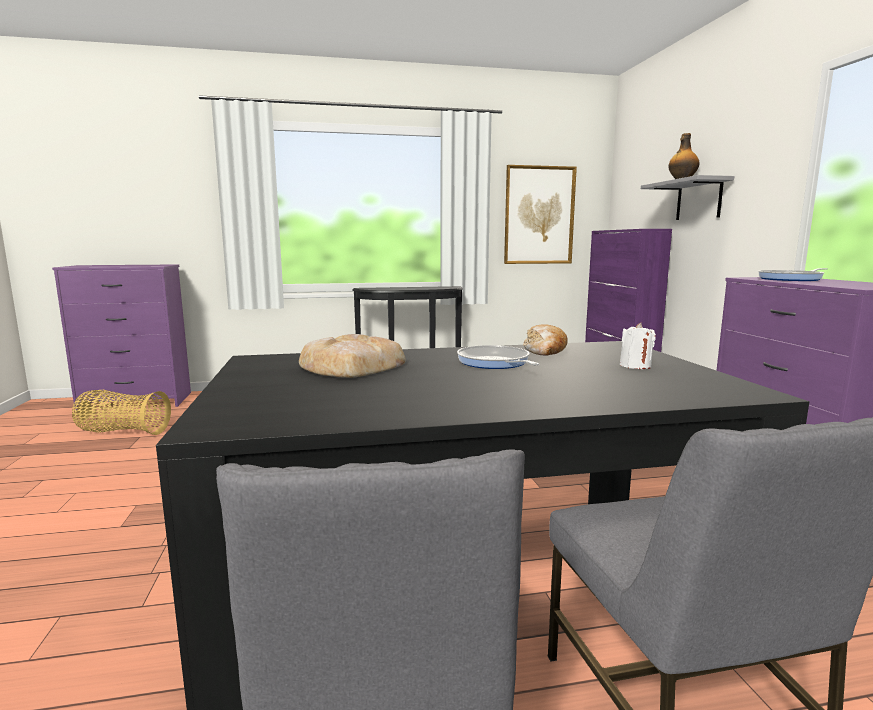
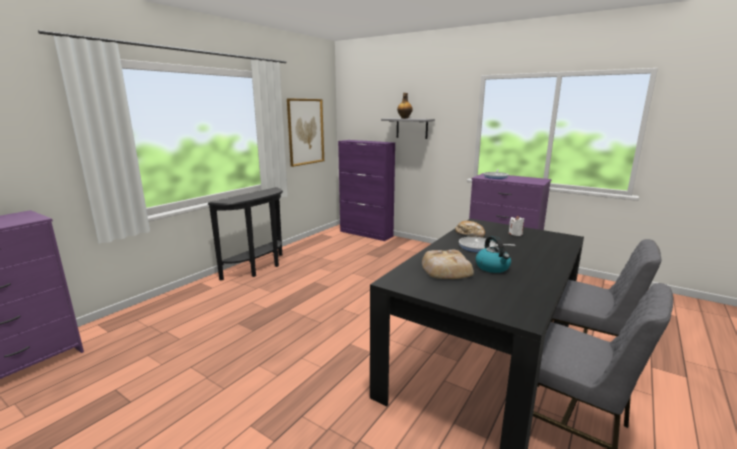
camera: 45 degrees left, 5 degrees up
(123, 432) = (83, 395): basket -> none
(416, 381) = (493, 267): none -> kettle

